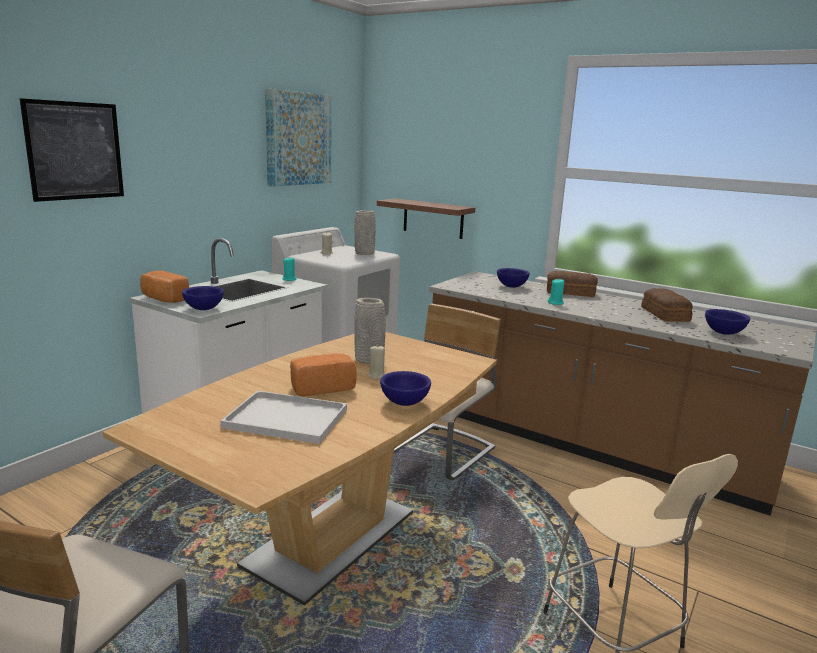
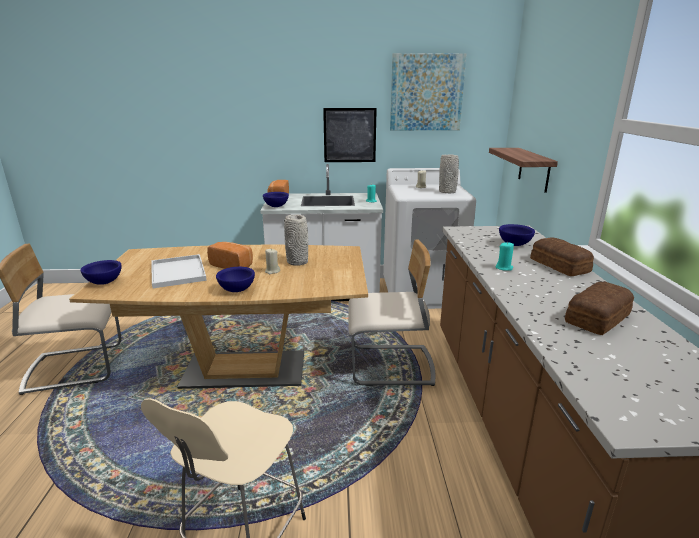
camera: 55 degrees right, 5 degrees up
(75, 151) = (241, 103): picture -> picture (349, 135)
(724, 333) = (603, 363): blue bowl -> blue bowl (104, 282)

